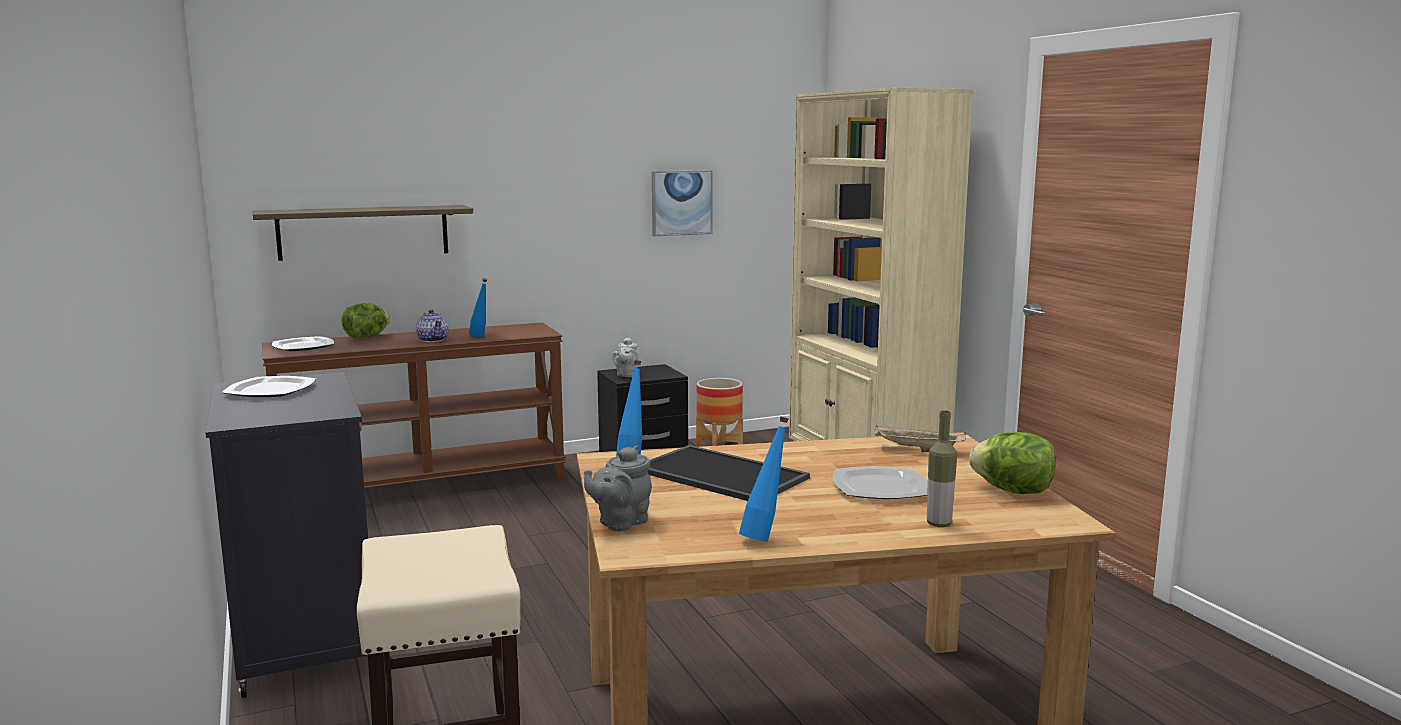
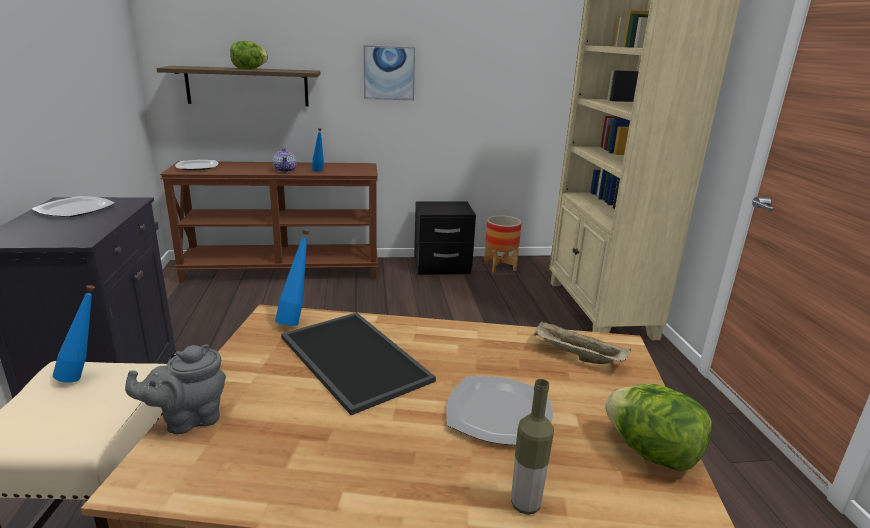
camera: 15 degrees right, 10 degrees up
(367, 337) = (246, 163): lettuce -> lettuce (249, 69)
(626, 375) = (432, 208): grey teapot -> none
(681, 203) = (490, 79): picture -> picture (389, 73)
(764, 537) = (306, 483): blue bottle -> blue bottle (84, 376)

